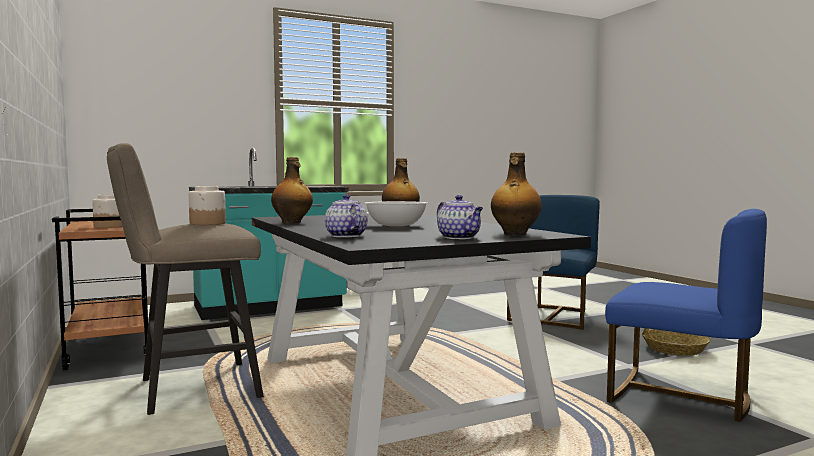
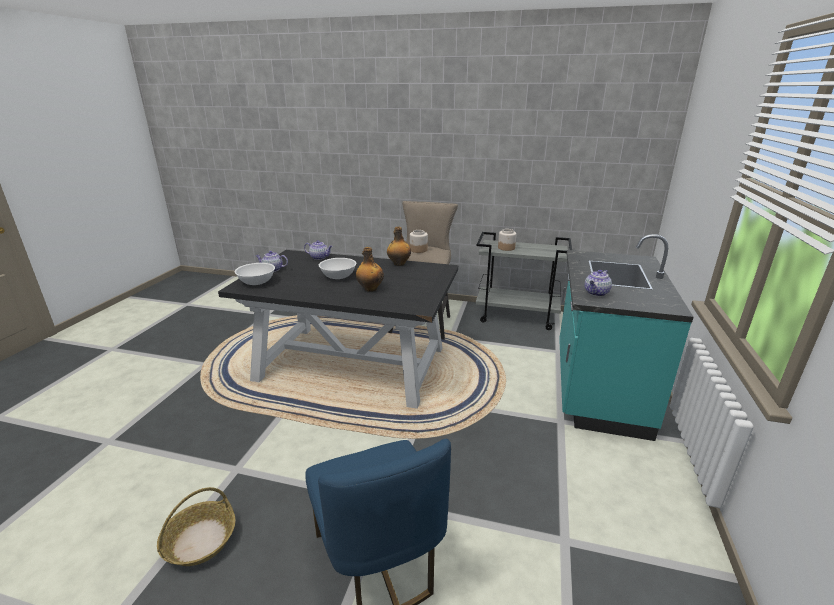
camera: 130 degrees right, 20 degrees up
(108, 348) = (517, 316): brown cart -> grey cart
(316, 186) = (596, 293): none -> teapot
(514, 234) = (257, 282): bottle -> white bowl
(680, 396) = (191, 443): blue chair -> none

